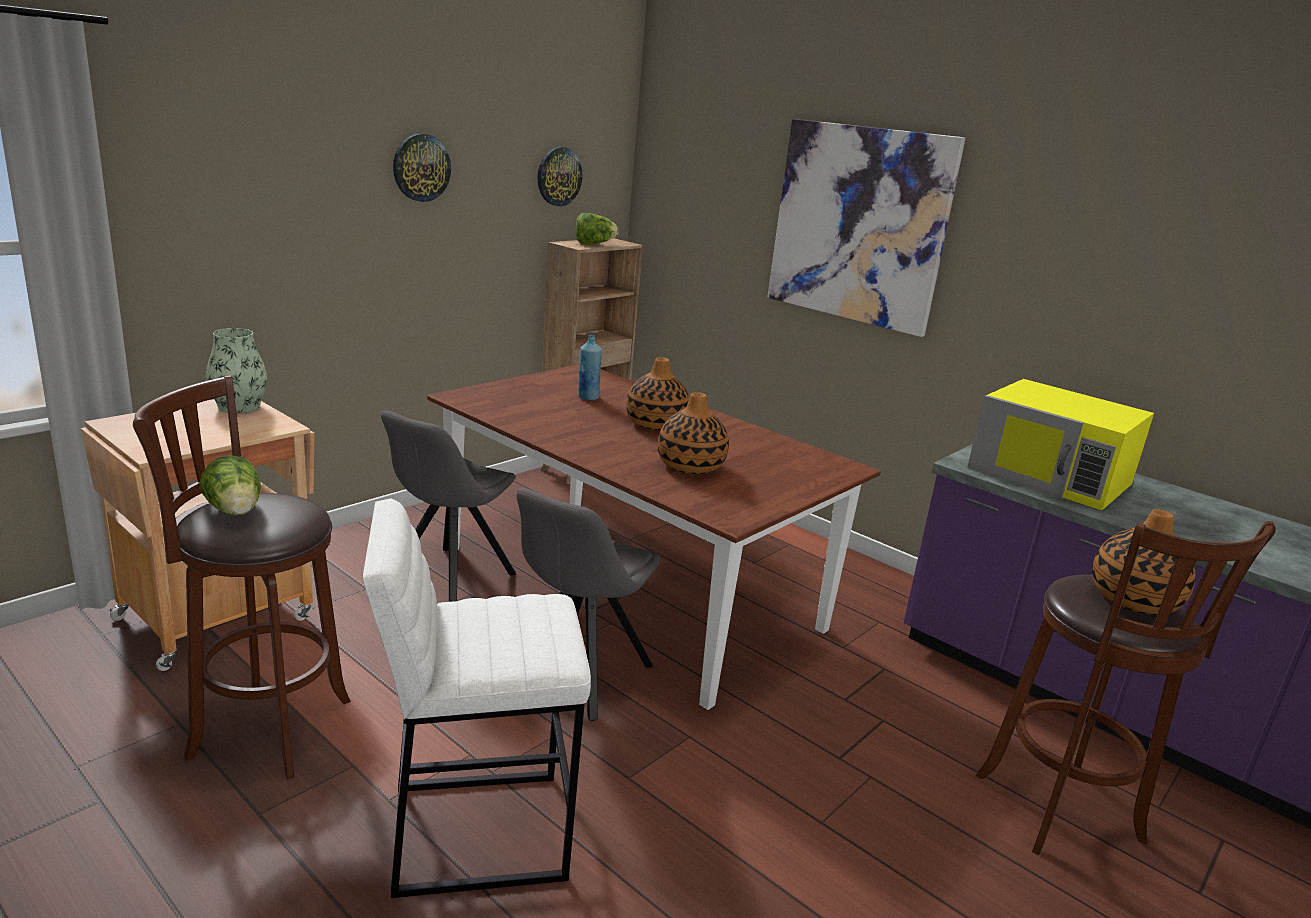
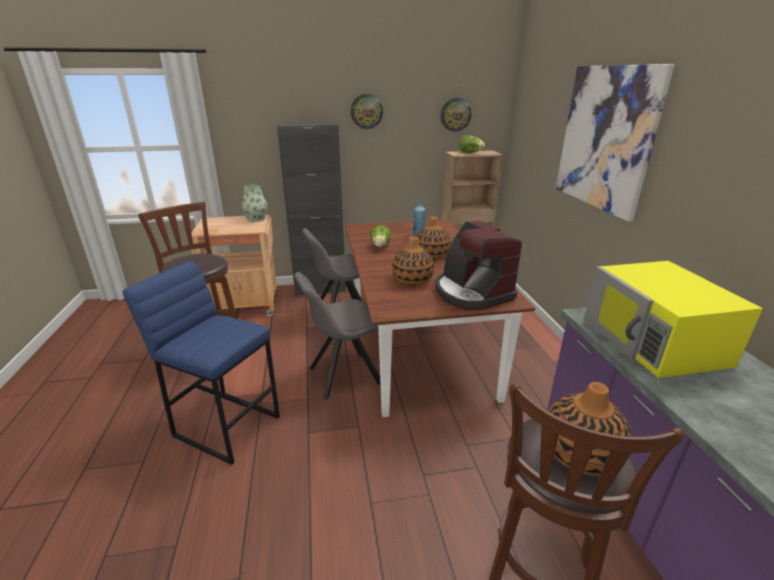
camera: 40 degrees right, 5 degrees up
(236, 512) = (188, 259): lettuce -> lettuce (380, 247)
(345, 542) = (320, 289): none -> black cabinet
(473, 832) = (225, 425): white stool -> blue stool
(790, 468) = (472, 293): none -> coffee machine

